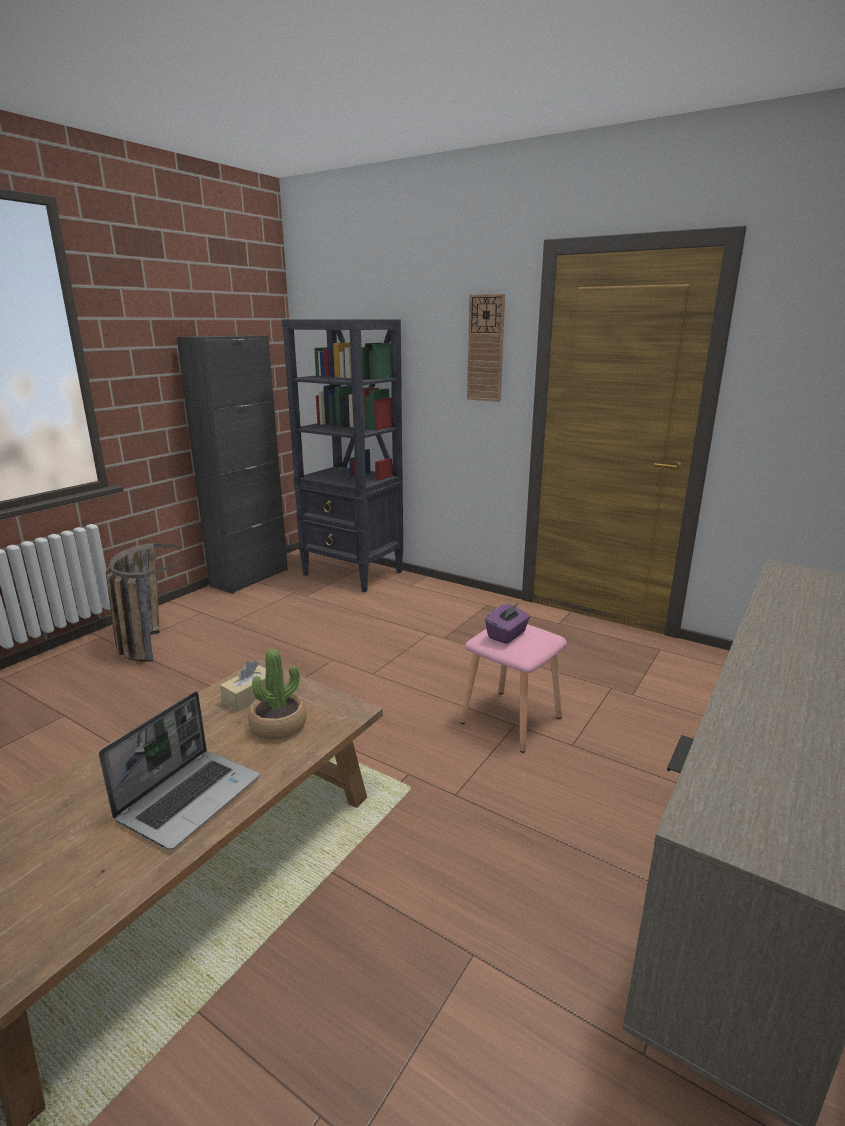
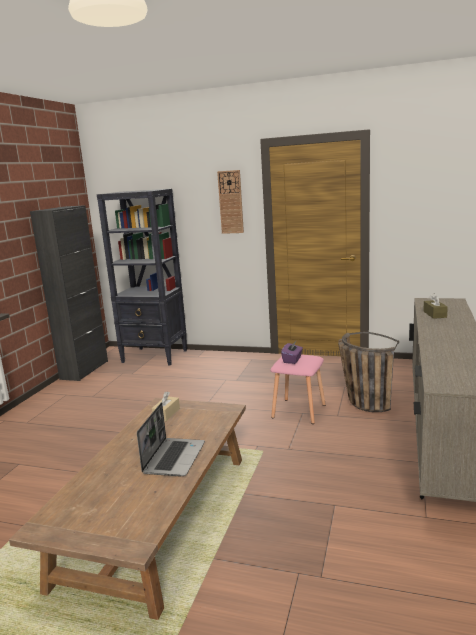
camera: 15 degrees left, 5 degrees down
(147, 641) = (41, 416): basket -> basket (361, 401)
(278, 725) = (195, 422): potted plant -> none
(789, 606) = (434, 314): none -> brown tissue box

